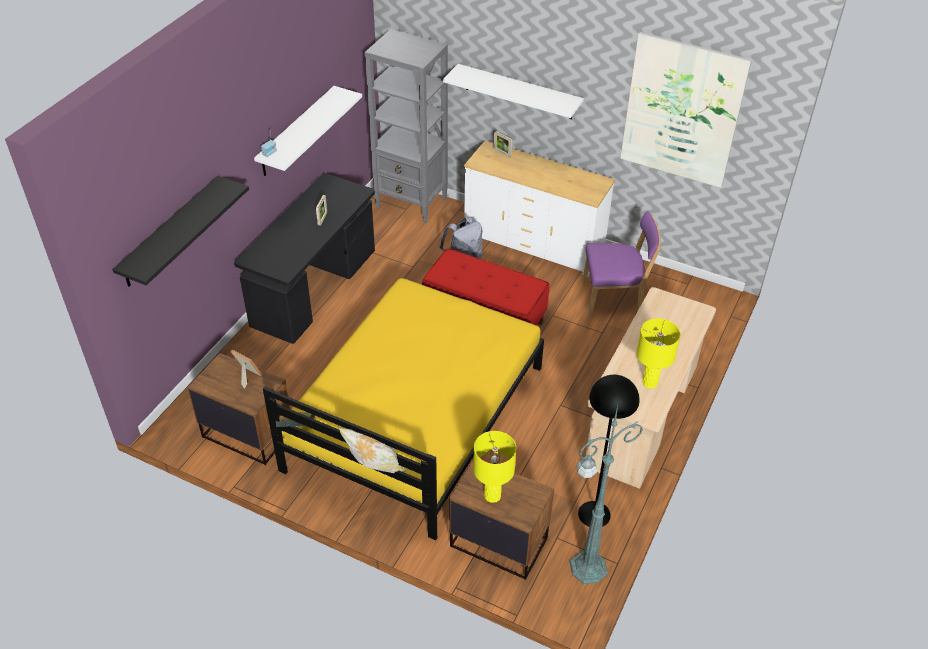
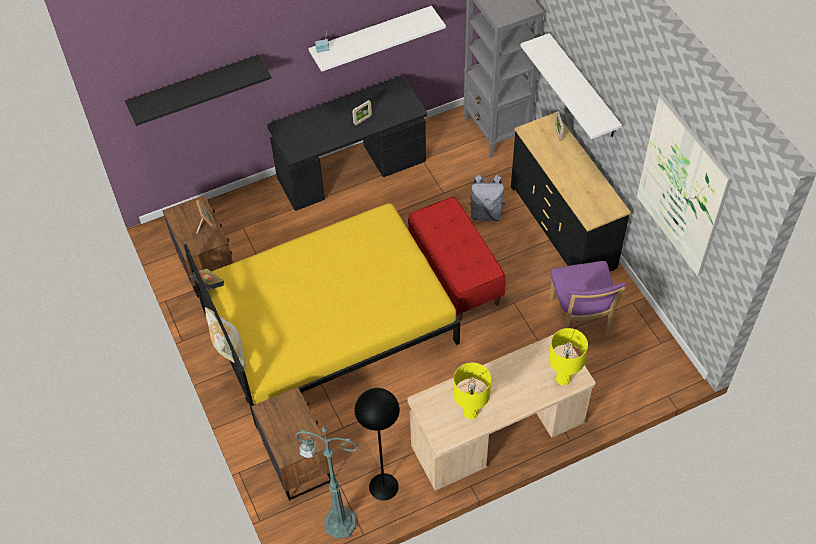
camera: 40 degrees right, 10 degrees up
(492, 495) = (281, 424): yellow table lamp -> yellow table lamp (563, 379)
(533, 243) = (563, 226): white dresser -> black dresser
(614, 299) = (580, 319): purple chair -> purple chair turned 45 degrees clockwise

